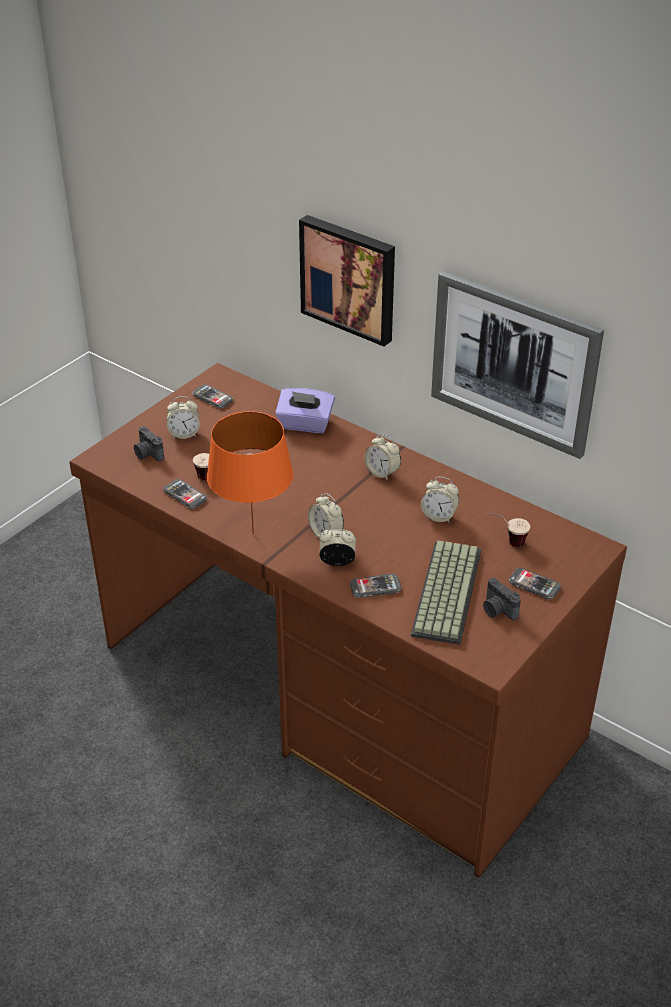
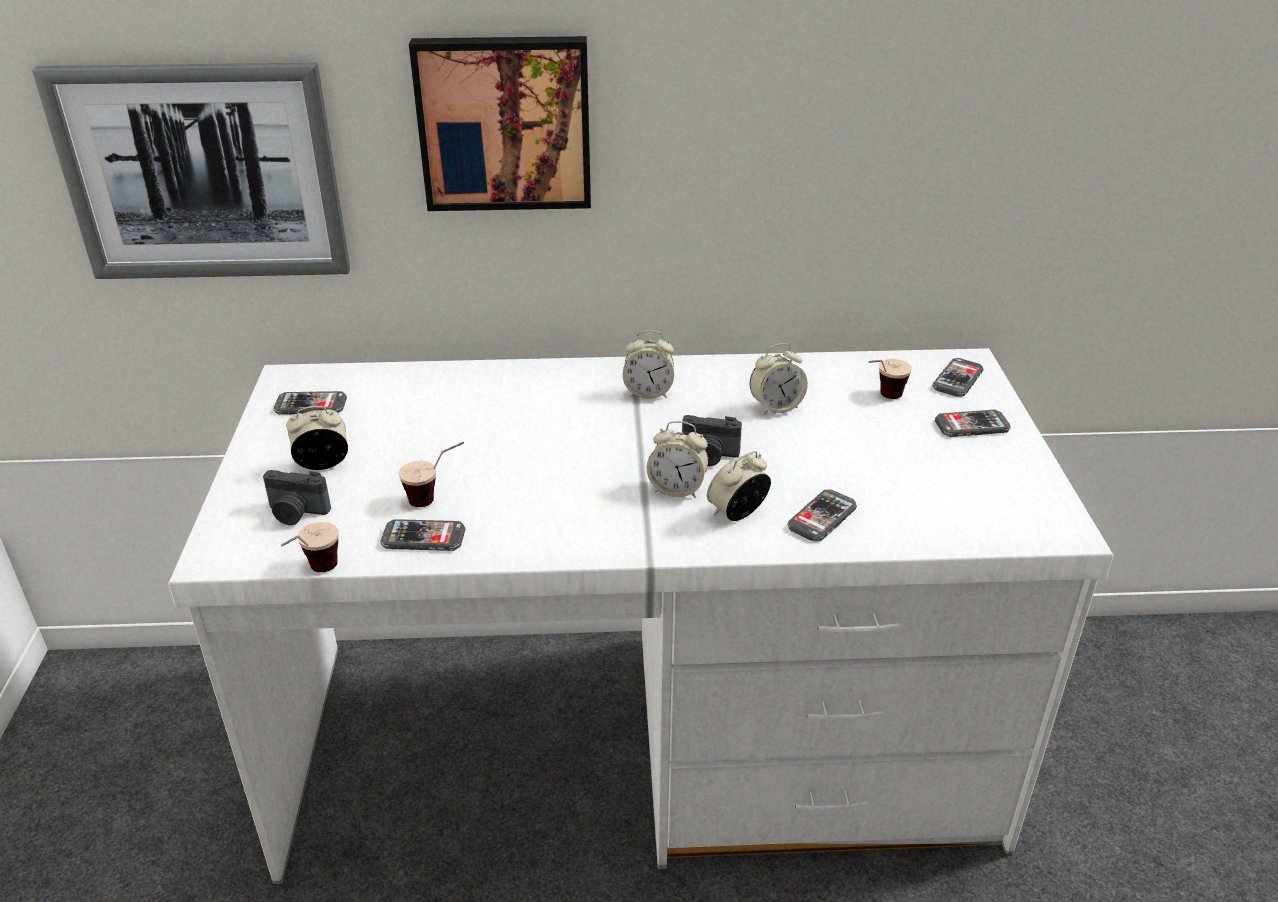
camera: 40 degrees left, 5 degrees down
(124, 488) = (315, 574): none -> cup
(184, 434) = (323, 464): alarm clock -> alarm clock turned 150 degrees counterclockwise
(254, 534) = (587, 536): orange table lamp -> none
(305, 424) = (481, 383): purple tissue box -> none
(336, 693) = (640, 748): brown desk -> white desk
(445, 591) = (899, 480): keyboard -> none
(497, 610) = (979, 470): camera -> camera (709, 456)
(513, 363) = (802, 154): picture -> picture (202, 173)
(571, 554) = (957, 379): none -> phone

